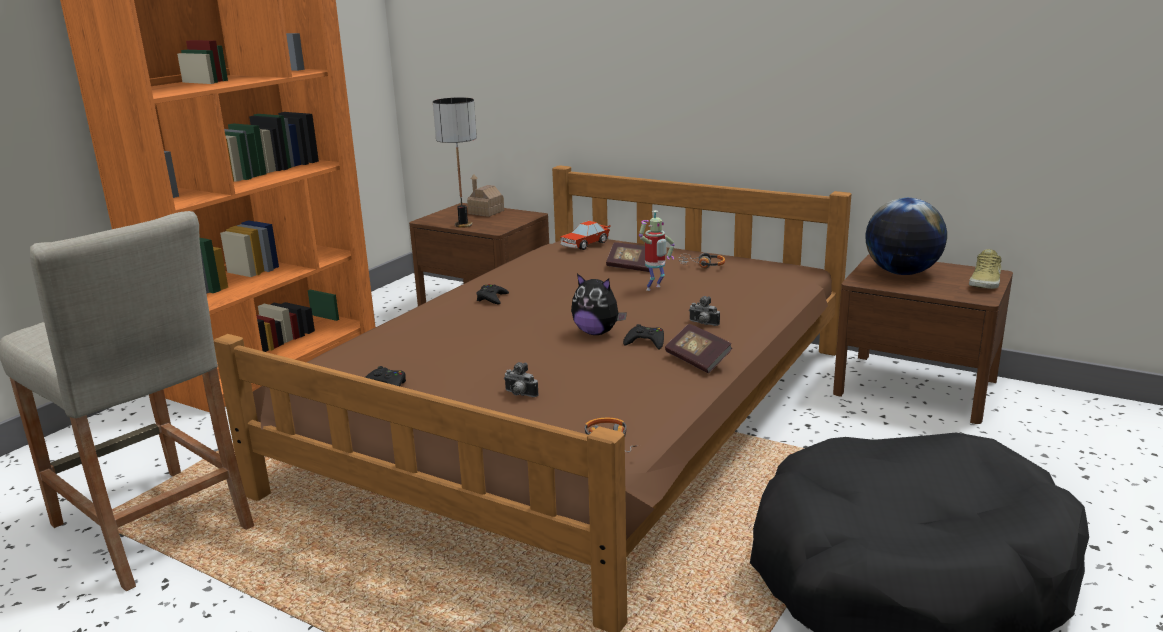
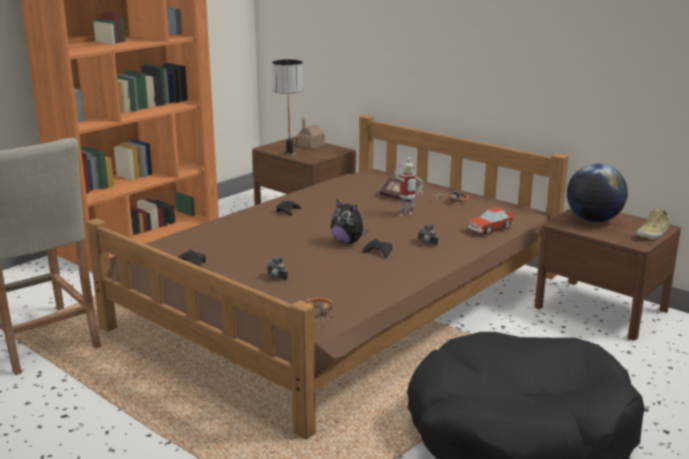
camera: 10 degrees right, 0 degrees up
(585, 244) = (374, 176): toy car -> toy car (490, 228)
(698, 360) = (407, 268): book -> none

